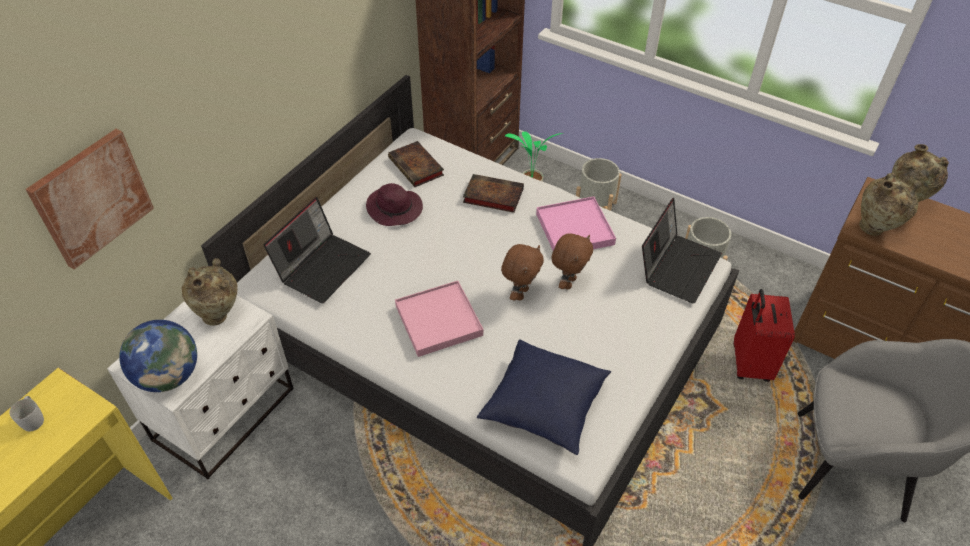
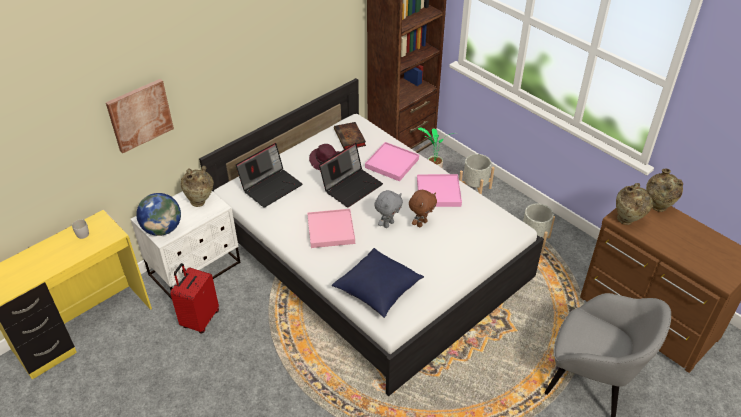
camera: 15 degrees right, 5 degrees down
(491, 196) = (391, 163): book -> pink tray
(520, 293) = (388, 224): brown plush toy -> grey plush toy
(678, 266) = (498, 226): laptop -> laptop (352, 186)
(749, 363) = (544, 306): red suitcase -> red suitcase (199, 319)

